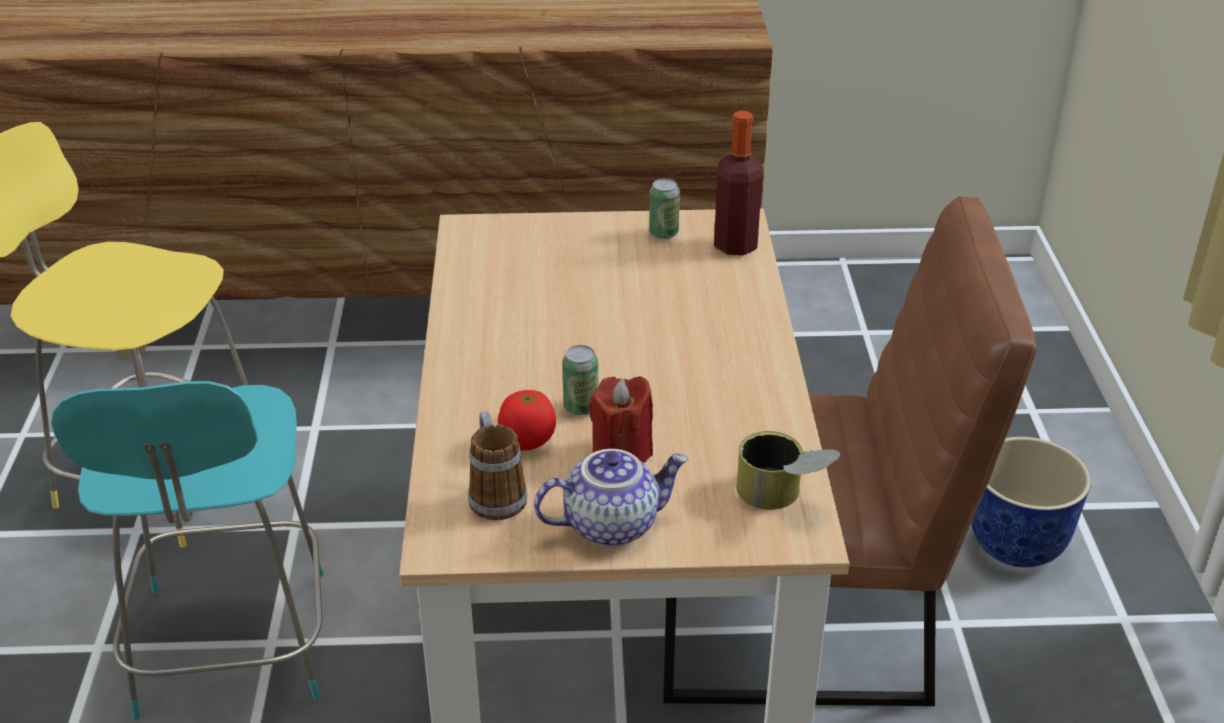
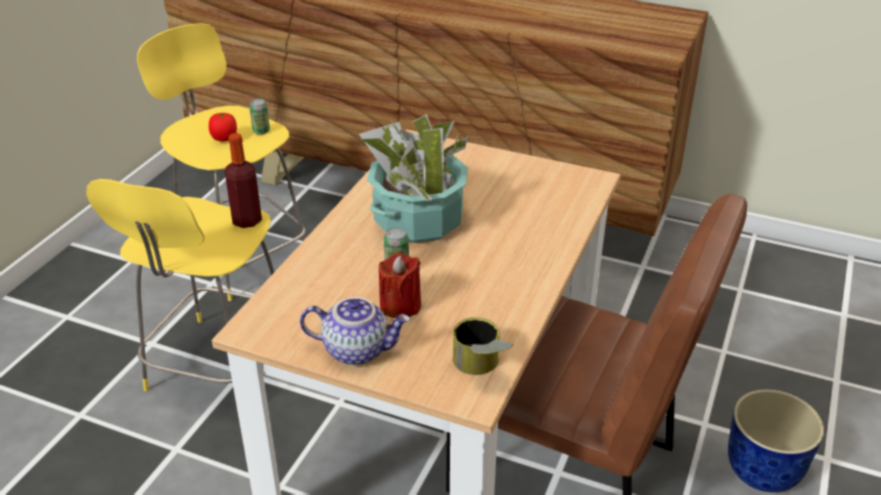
camera: 25 degrees right, 0 degrees up
(231, 649) = (218, 368): turquoise stool -> yellow stool
(495, 494) = (303, 308): mug -> none
(527, 442) = (347, 282): tomato -> tomato (224, 139)
(556, 334) = (418, 220): none -> potted plant
(663, 233) = (538, 174): can -> can (261, 131)
(735, 245) = (580, 193): bottle -> bottle (247, 220)

